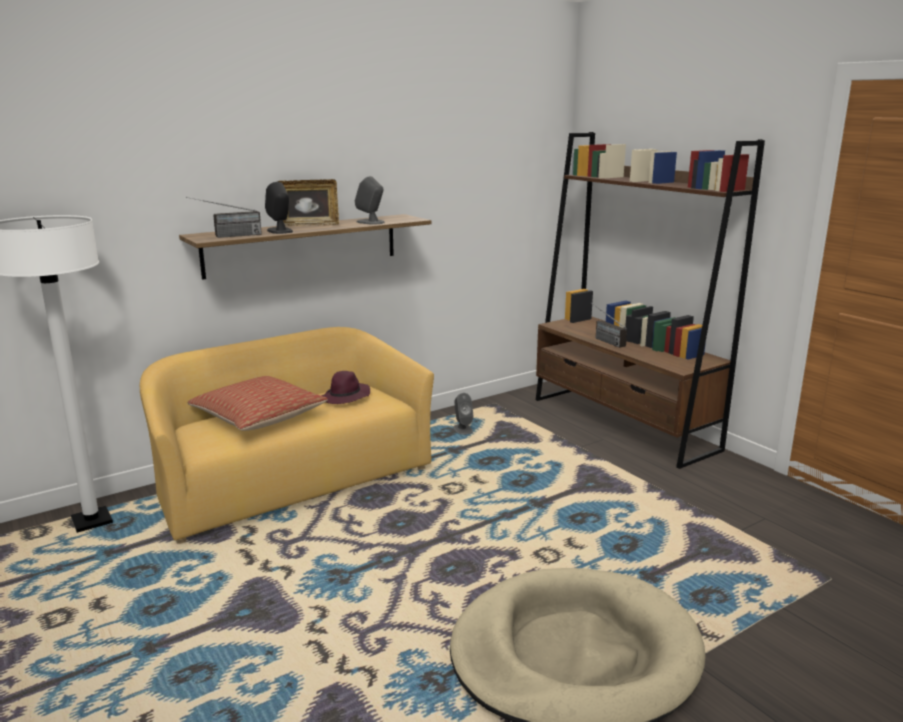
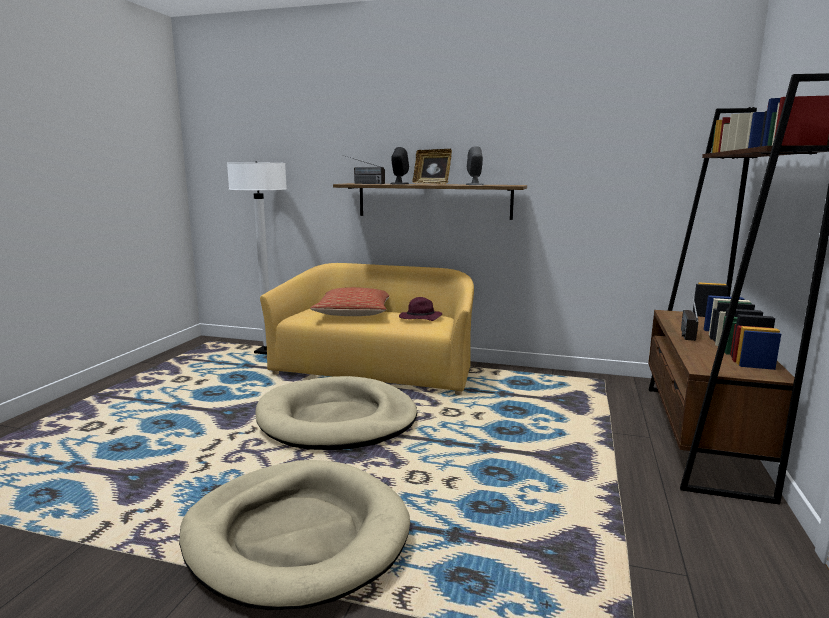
camera: 50 degrees right, 5 degrees down
(376, 550) = (337, 420): none -> beige dog bed
(462, 430) = (539, 385): grey speaker -> none

